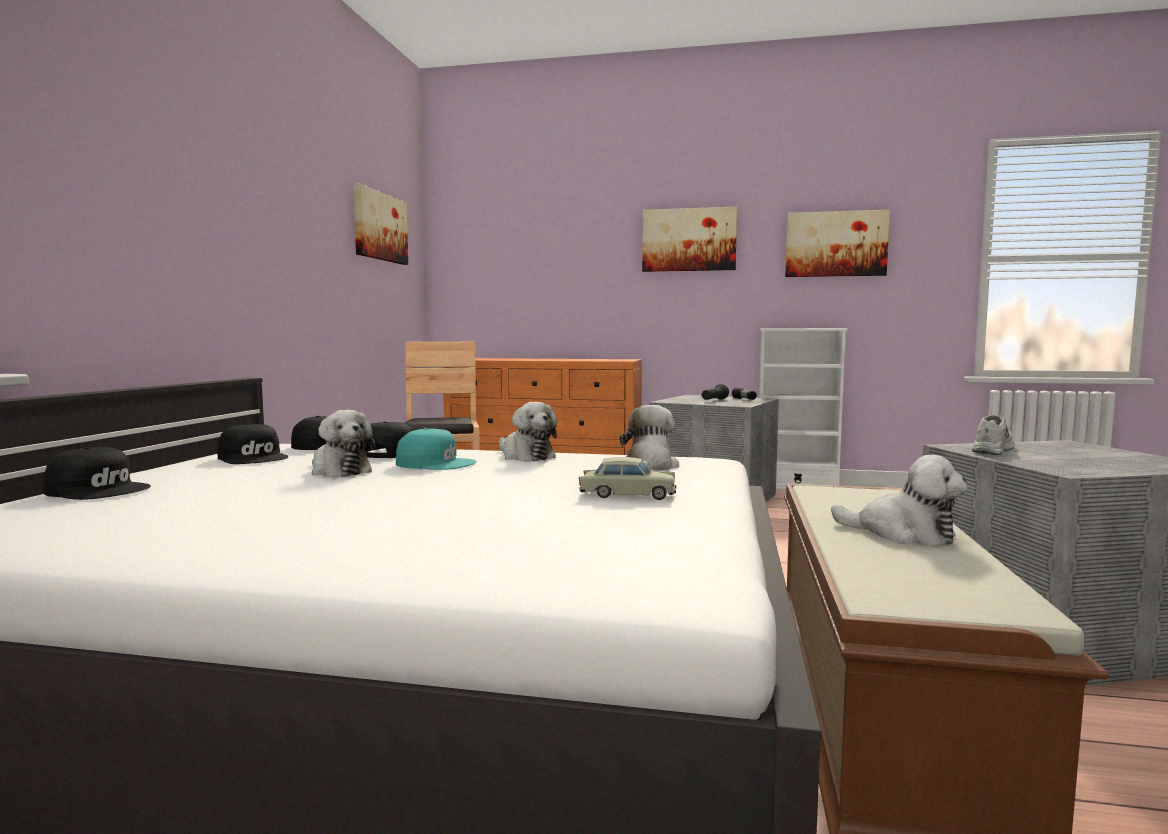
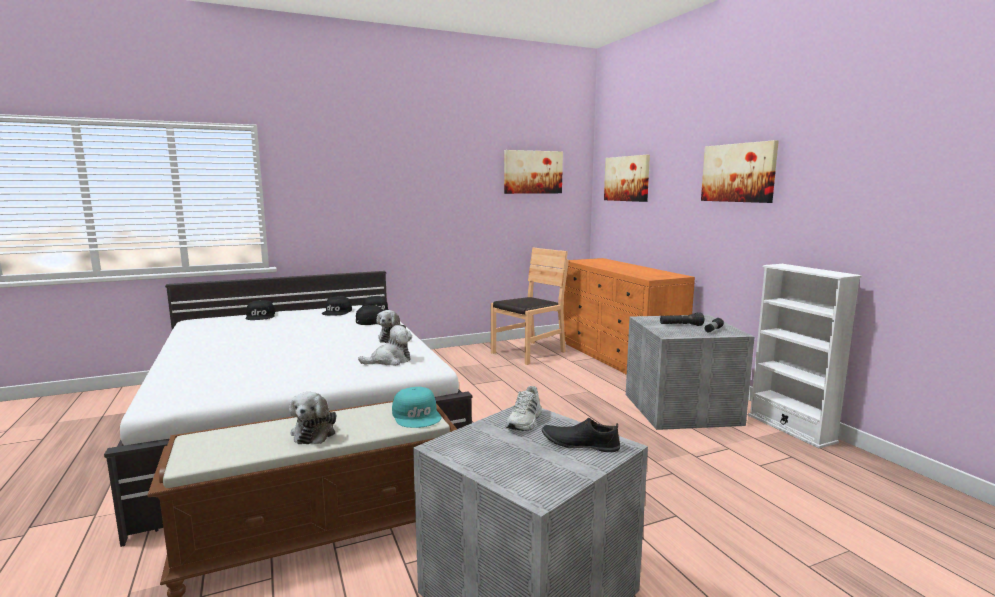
camera: 55 degrees right, 5 degrees up
(339, 470) = (324, 326): plush toy -> none
(436, 463) = (354, 332): turquoise cap -> turquoise cap (417, 415)
(627, 494) = (311, 369): beige toy car -> none
(835, 244) = (870, 178): picture -> picture (627, 178)
(991, 449) = (525, 421): white shoe -> white shoe turned 105 degrees clockwise
(1062, 447) = (579, 443): none -> black shoe

